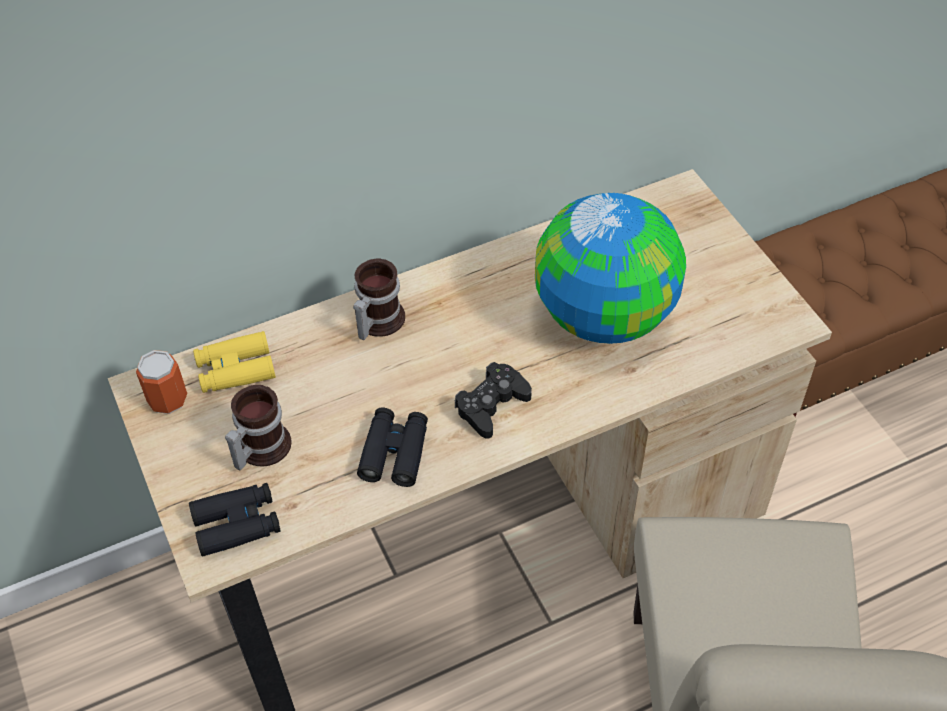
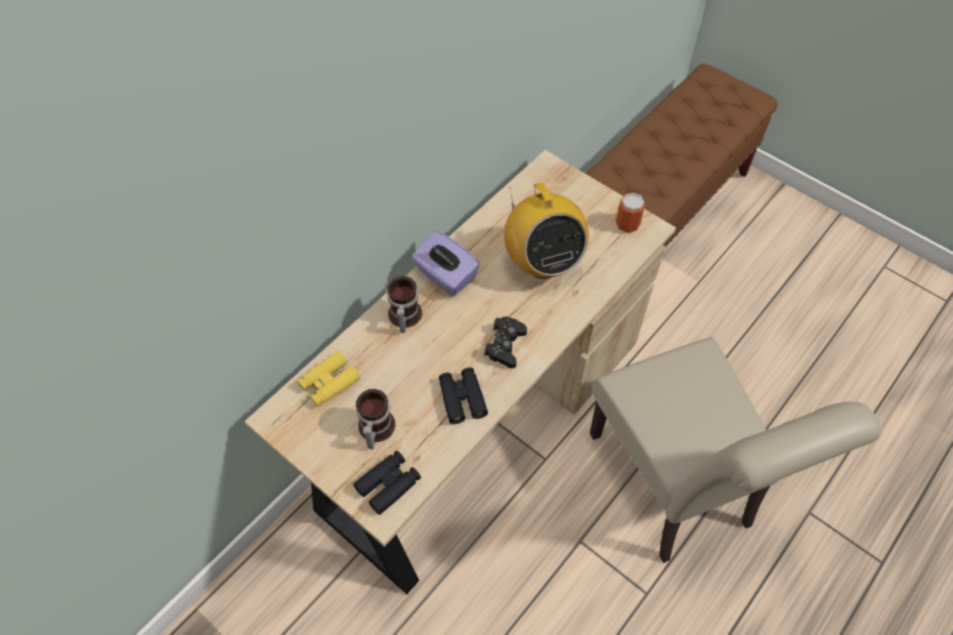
camera: 25 degrees left, 5 degrees up
(168, 400) = (295, 420): can -> can (627, 224)
(461, 288) = (445, 276): none -> purple tissue box
(605, 315) = (542, 262): globe -> radio

